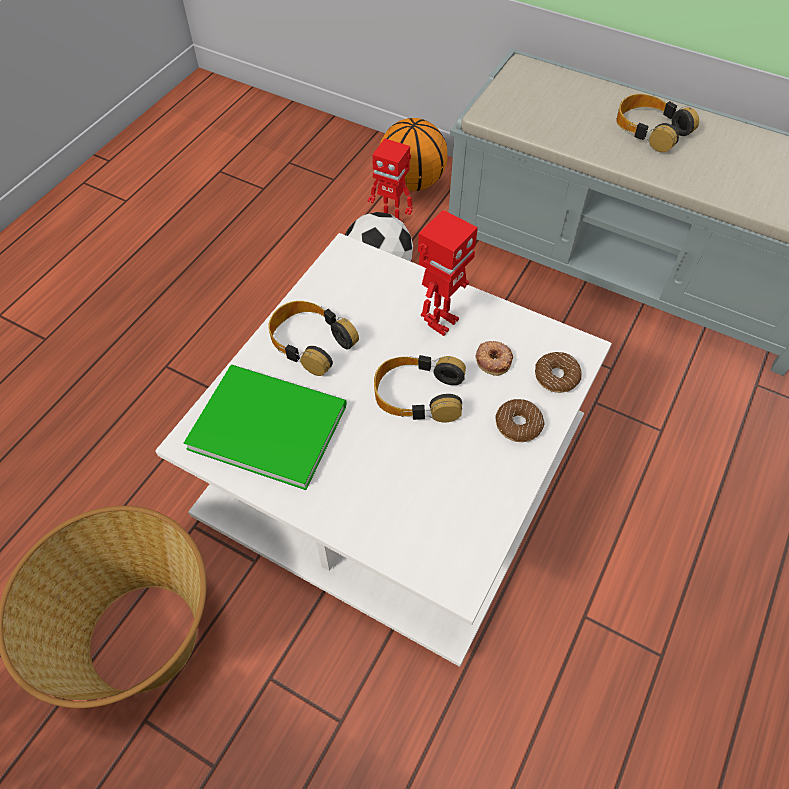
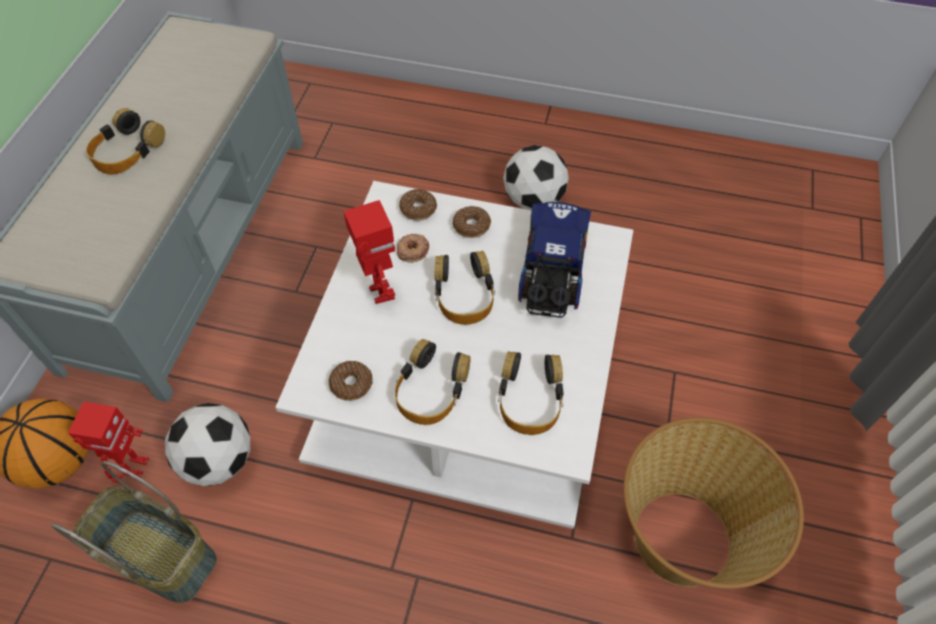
camera: 105 degrees left, 0 degrees up
(265, 423) = (530, 398): green book -> headphones
(310, 235) = (162, 555): none -> basket
(340, 284) = (351, 384): none -> donut
(423, 492) = (551, 273): none -> toy truck
(441, 322) = (380, 293): toy robot -> toy robot turned 45 degrees clockwise
(668, 630) = (533, 200): none -> football

